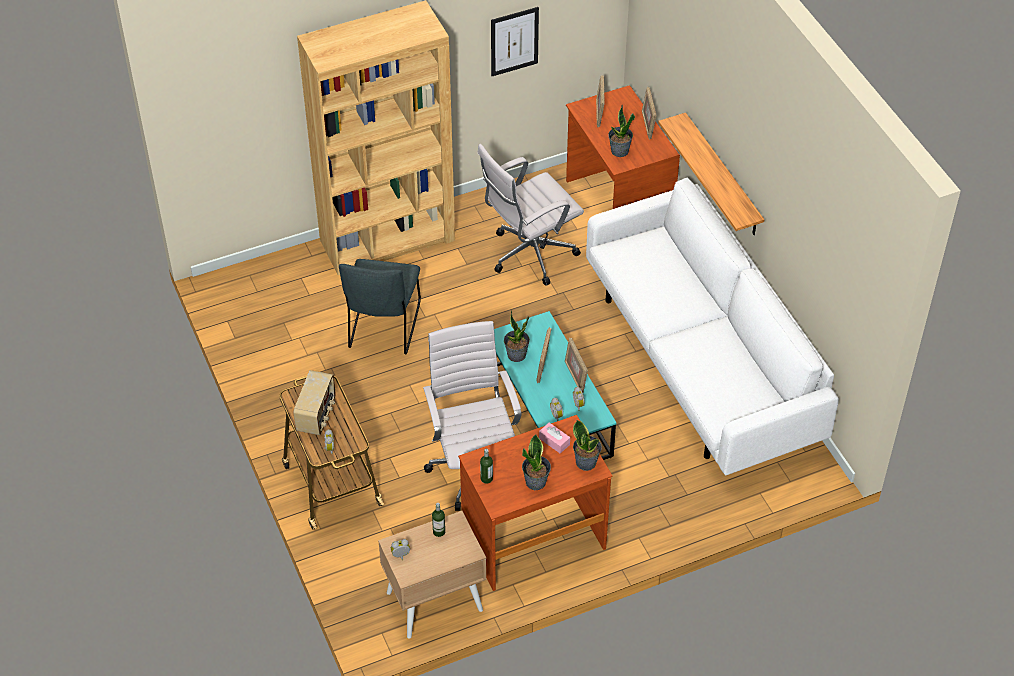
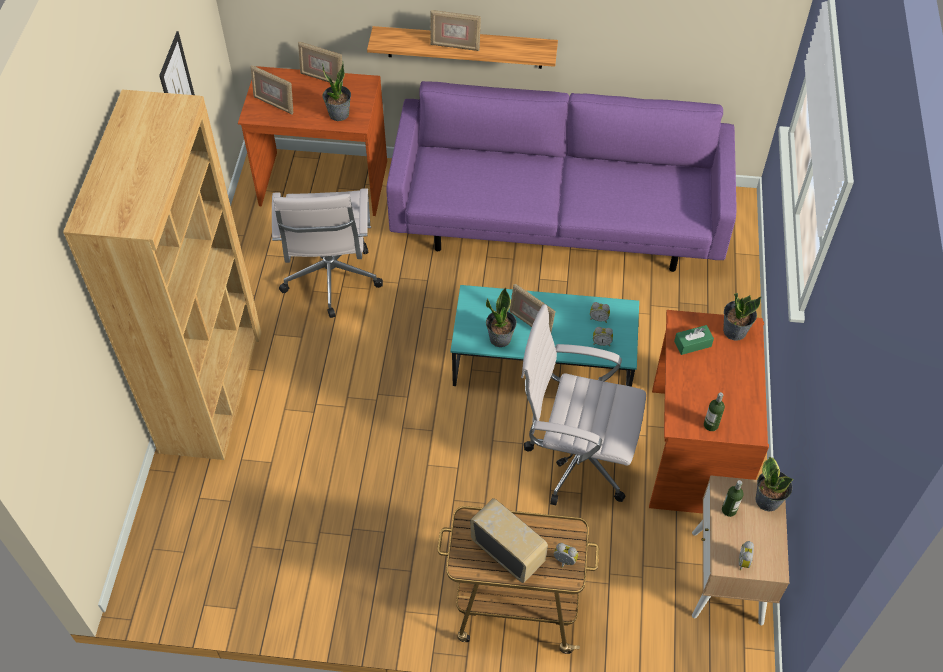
camera: 60 degrees left, 5 degrees up
(383, 328) = (333, 452): grey chair -> none
(536, 482) = (738, 384): potted plant -> potted plant (768, 500)
(554, 441) = (692, 344): pink tissue box -> green tissue box
(575, 377) = (561, 304): picture frame -> picture frame (455, 46)
(699, 361) = (558, 220): white sofa -> purple sofa

